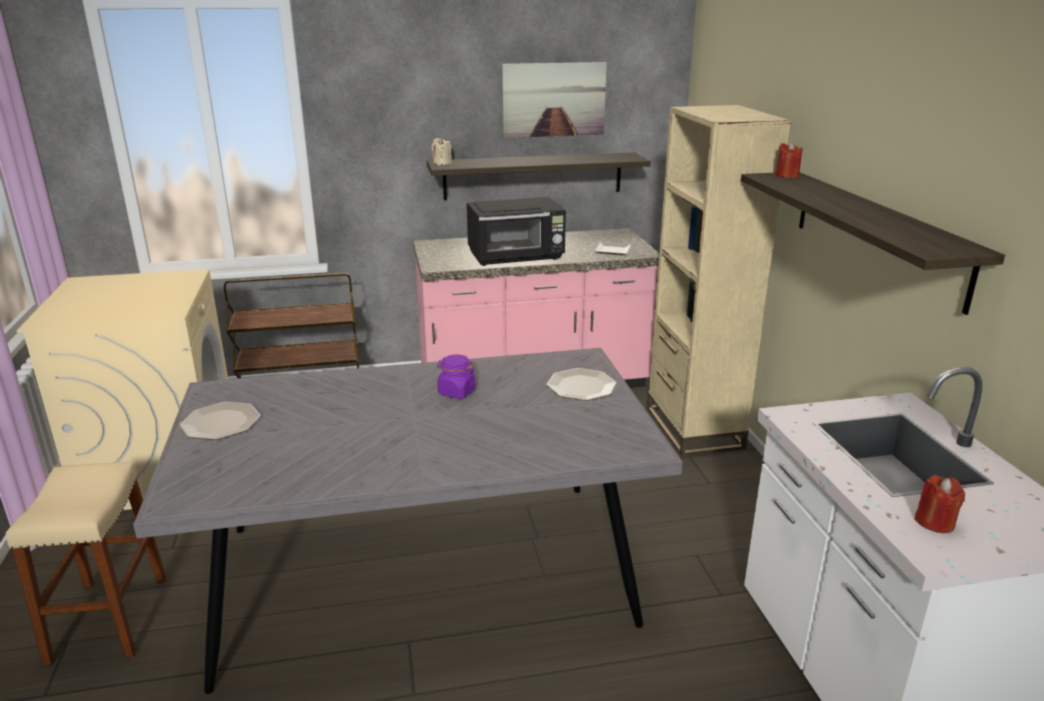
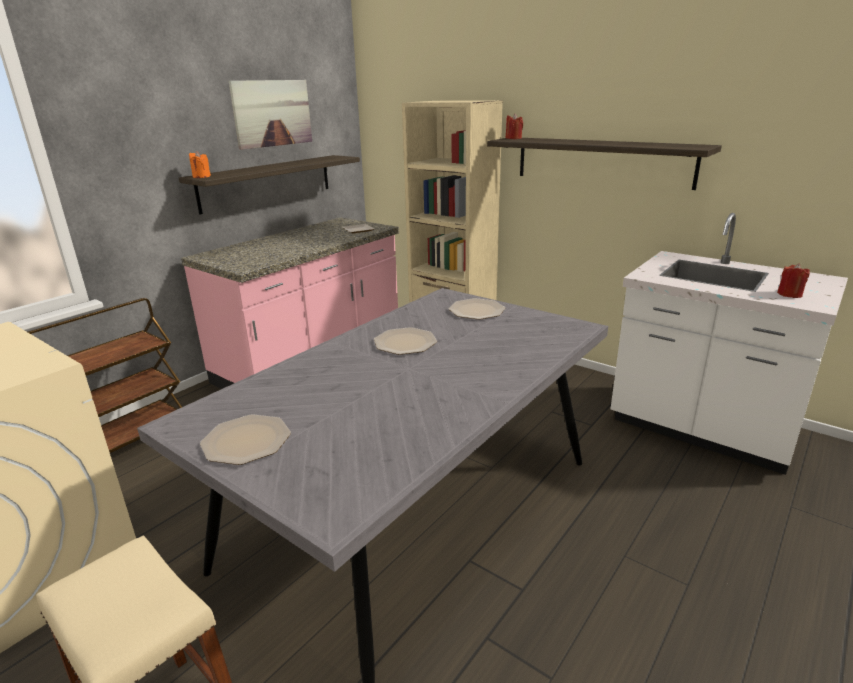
camera: 40 degrees left, 0 degrees up
(442, 163) = (201, 177): beige candle -> orange candle
(456, 392) = (405, 342): purple jar -> plate
(517, 257) = (298, 248): black microwave -> none

